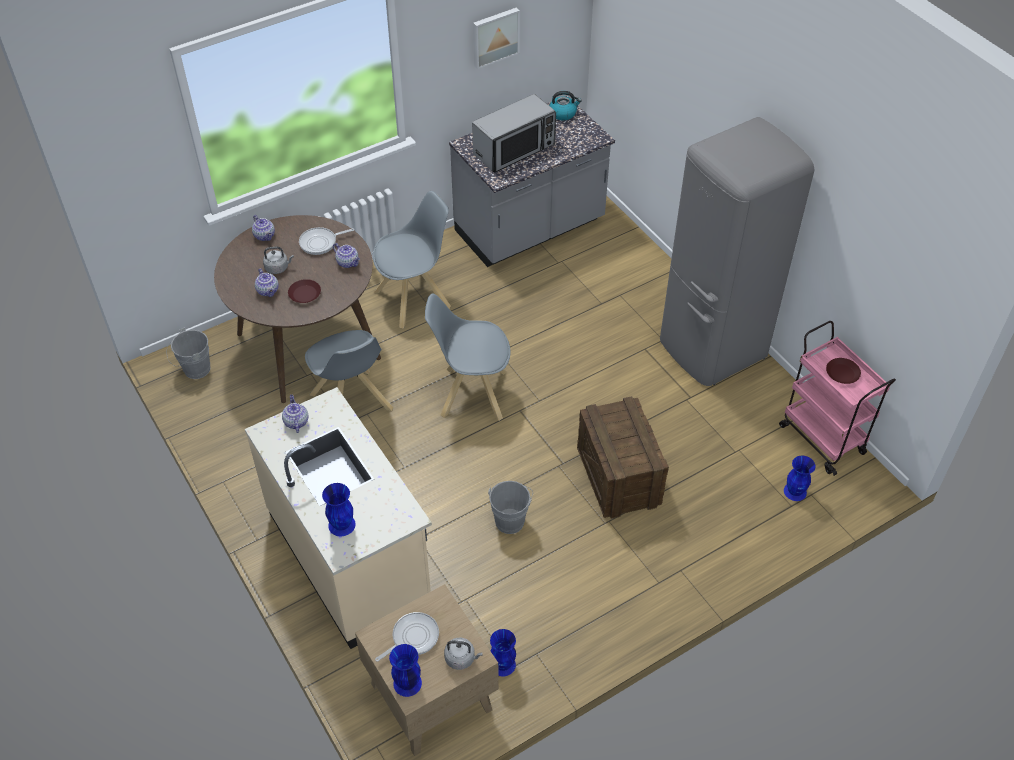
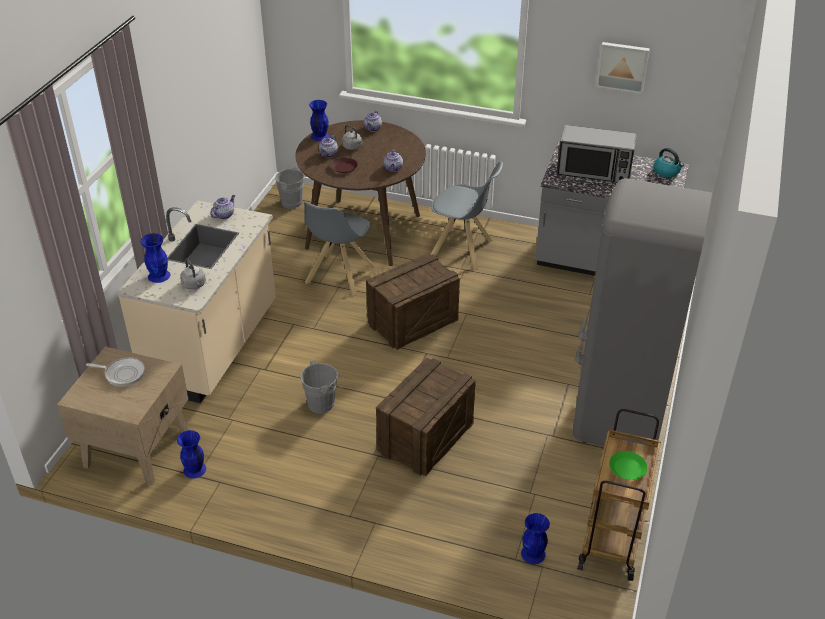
camera: 50 degrees right, 10 degrees down
(320, 243) = (396, 150): frying pan -> none
(407, 683) = (83, 391): blue vase -> blue vase (319, 136)
(461, 658) = (125, 405): grey kettle -> grey kettle (194, 285)
(471, 393) = (413, 321): grey chair -> crate
(822, 440) = (611, 543): pink cart -> brown cart
(842, 373) = (627, 468): brown plate -> green plate

